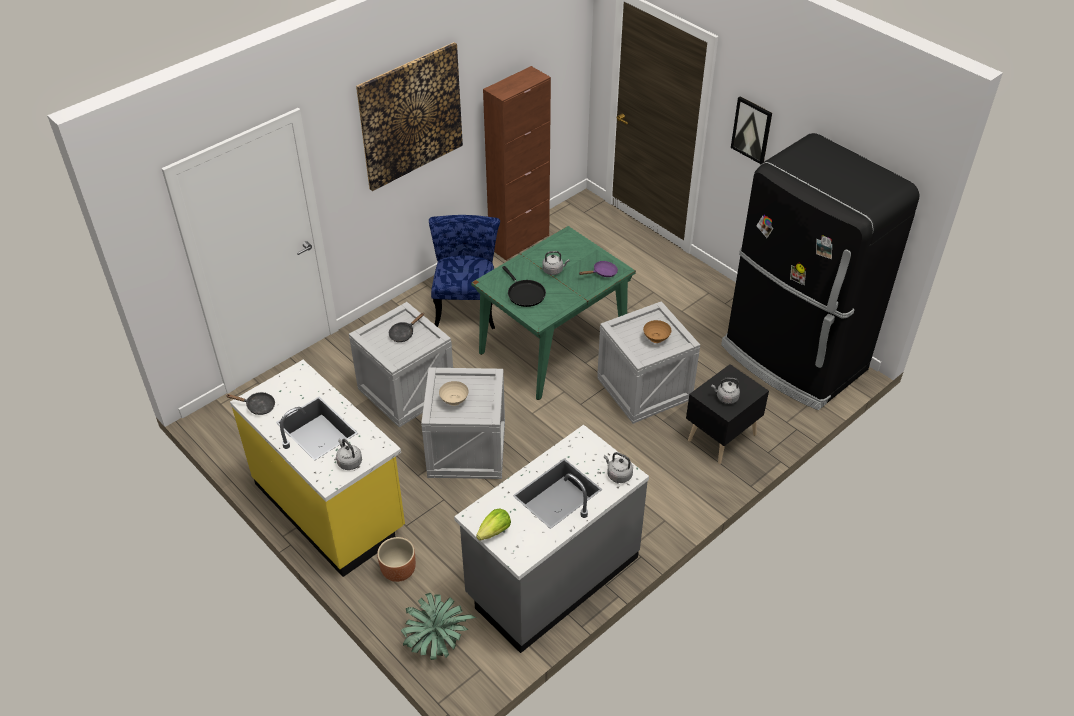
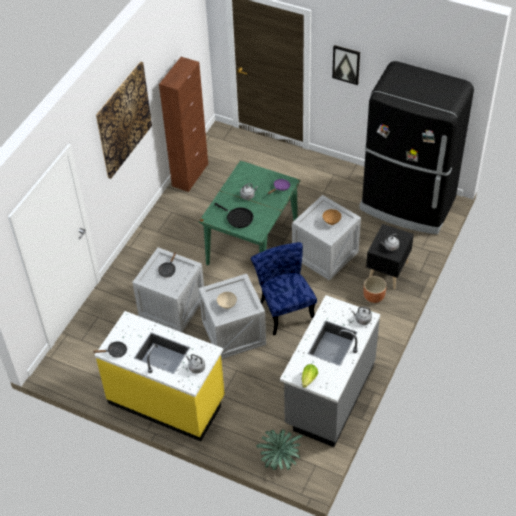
camera: 20 degrees left, 5 degrees up
(398, 571) = (233, 425): brown planter -> brown planter (373, 297)
(466, 304) = (179, 232): blue chair -> blue chair (285, 308)

